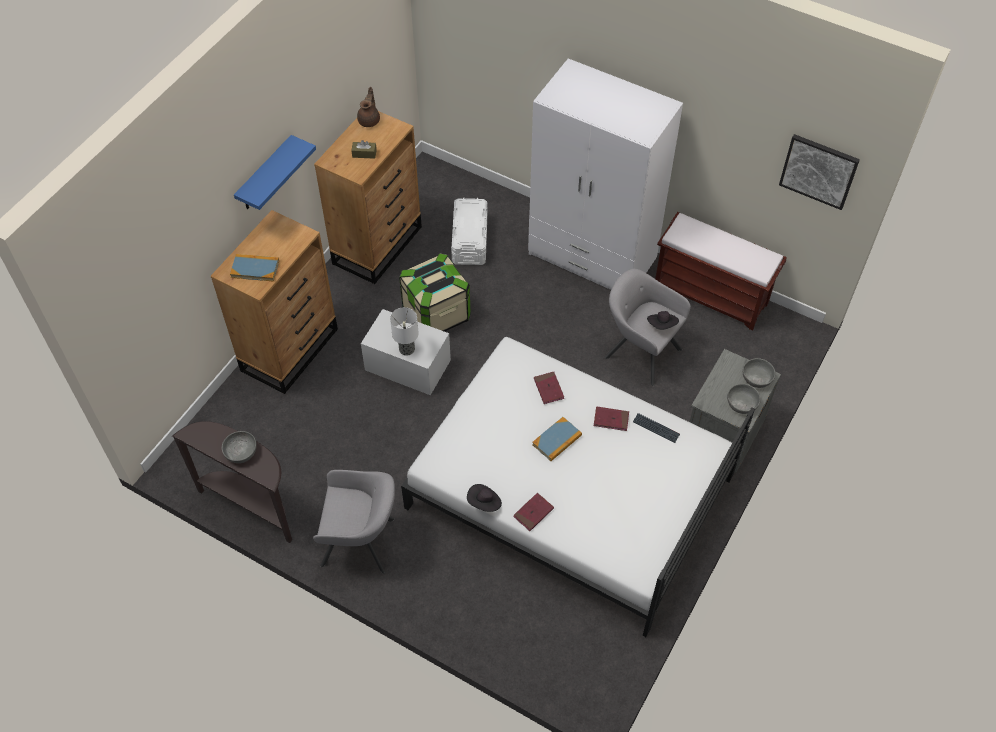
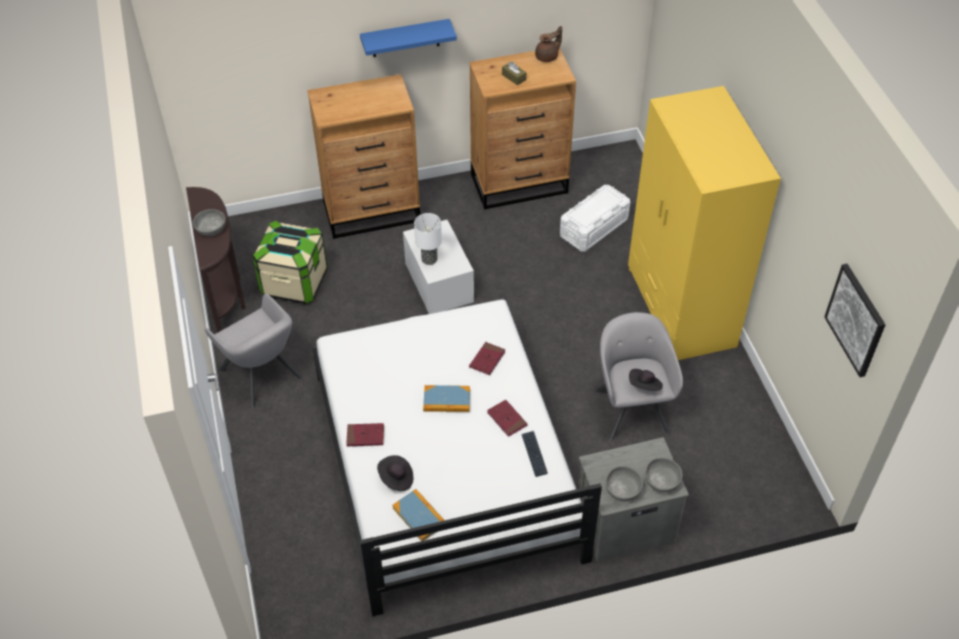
camera: 45 degrees right, 5 degrees down
(255, 269) = (340, 105): book -> book (419, 516)
(436, 313) = (504, 262): storage box -> storage box (294, 282)
(484, 503) = (340, 400): black hat -> black hat (396, 479)
(592, 256) = (680, 308): white wardrobe -> yellow wardrobe
(712, 295) = (750, 411): brown bench -> none

